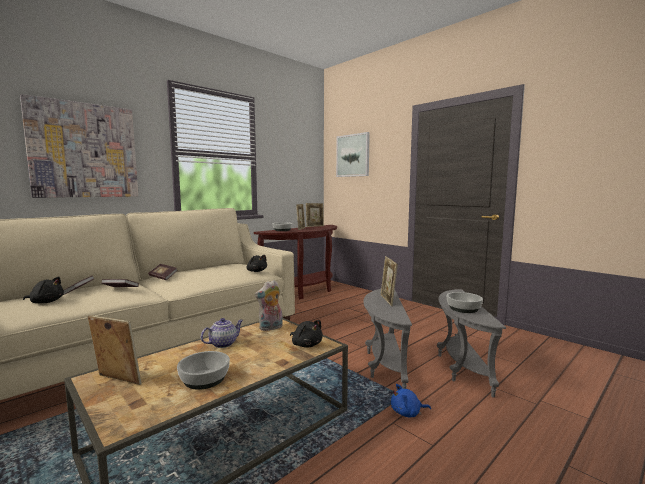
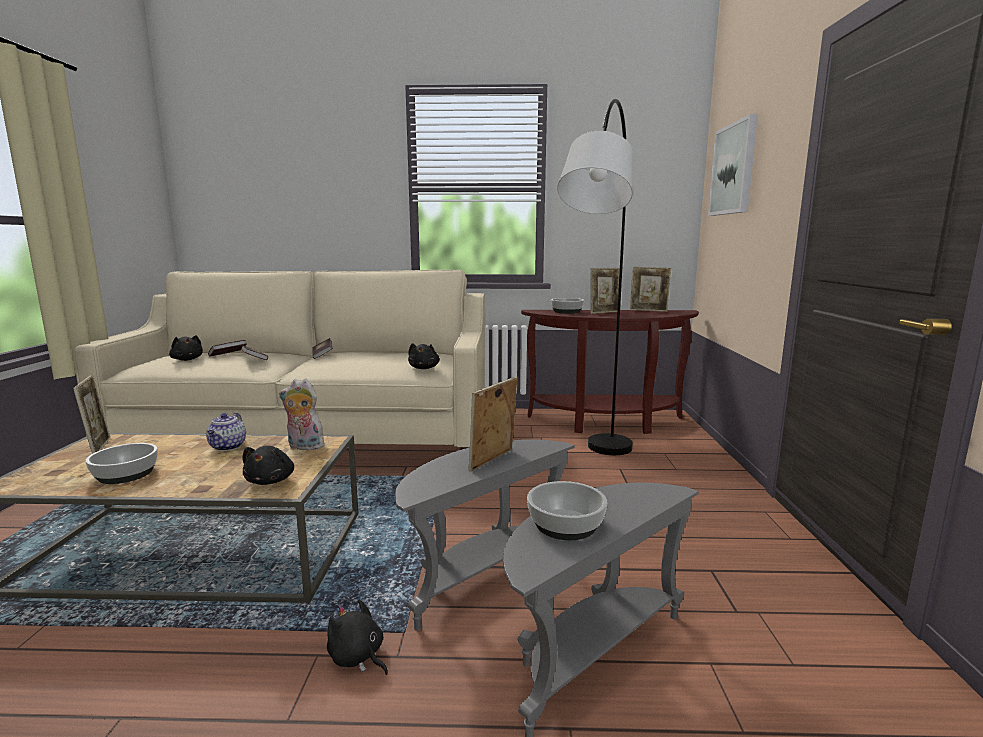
camera: 45 degrees right, 5 degrees up
(84, 151) = (307, 195): picture -> none
(223, 343) = (228, 447): teapot -> teapot turned 90 degrees clockwise
(349, 315) = (597, 480): none -> grey floor lamp
(407, 413) = (357, 657): blue plush toy -> black plush toy

